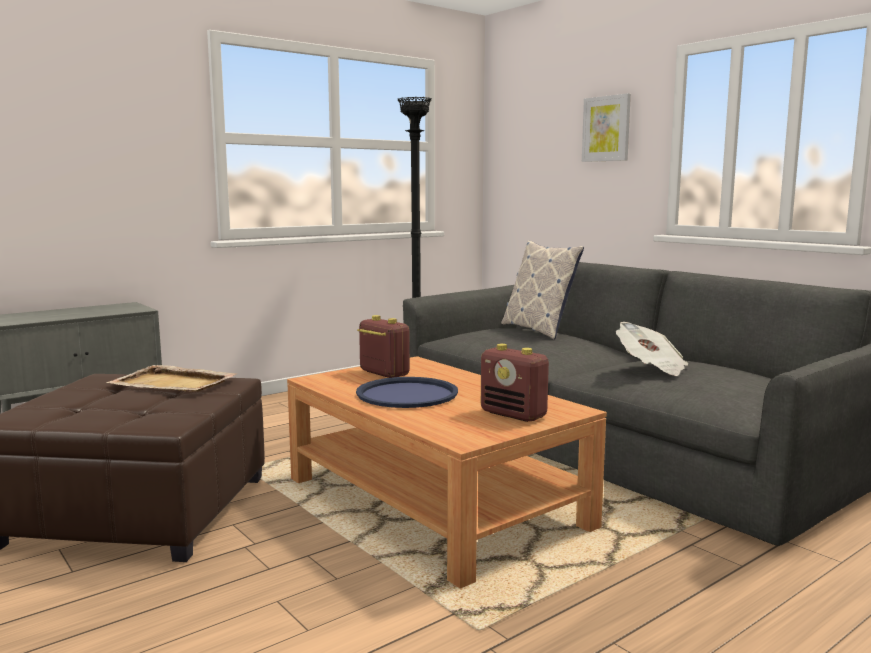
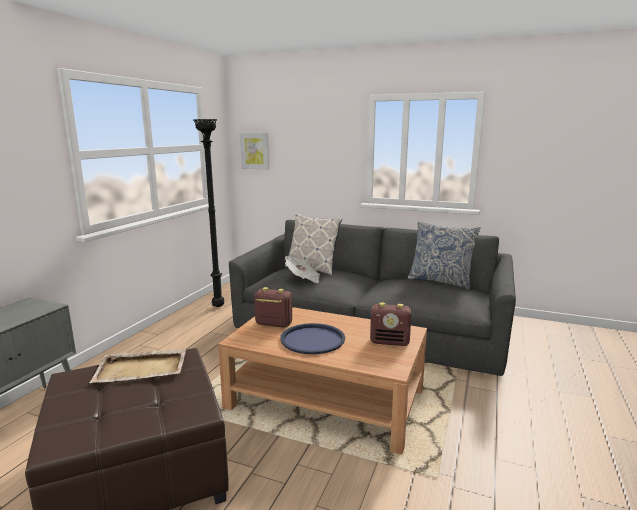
camera: 30 degrees left, 5 degrees up
(606, 129) = (323, 139): picture -> picture (255, 151)
(651, 367) = (407, 290): newspaper -> newspaper (303, 279)
(738, 367) = (440, 281): none -> pillow

